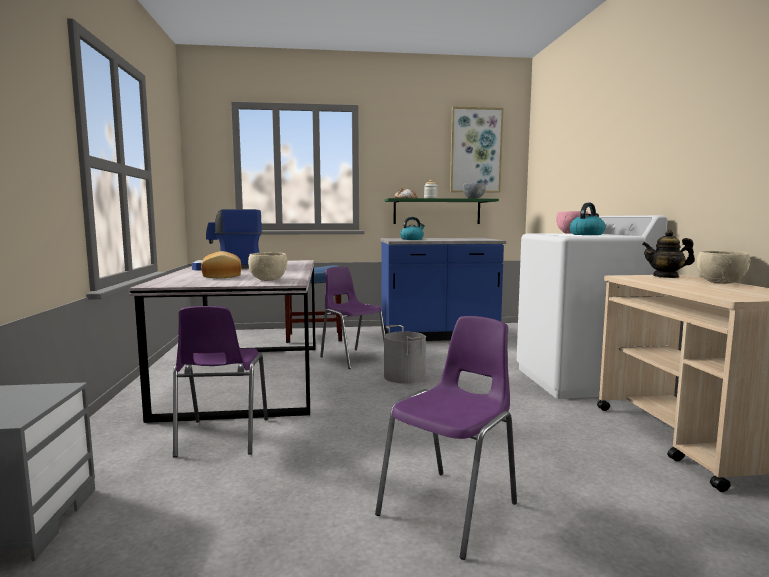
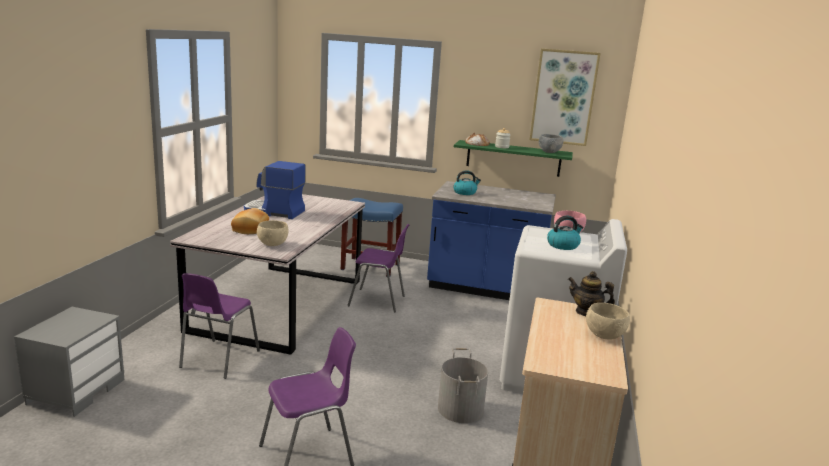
camera: 20 degrees right, 10 degrees up
(352, 358) = (378, 301): purple chair -> purple chair turned 120 degrees clockwise
(404, 376) = (399, 332): grey bucket -> grey bucket (459, 409)

